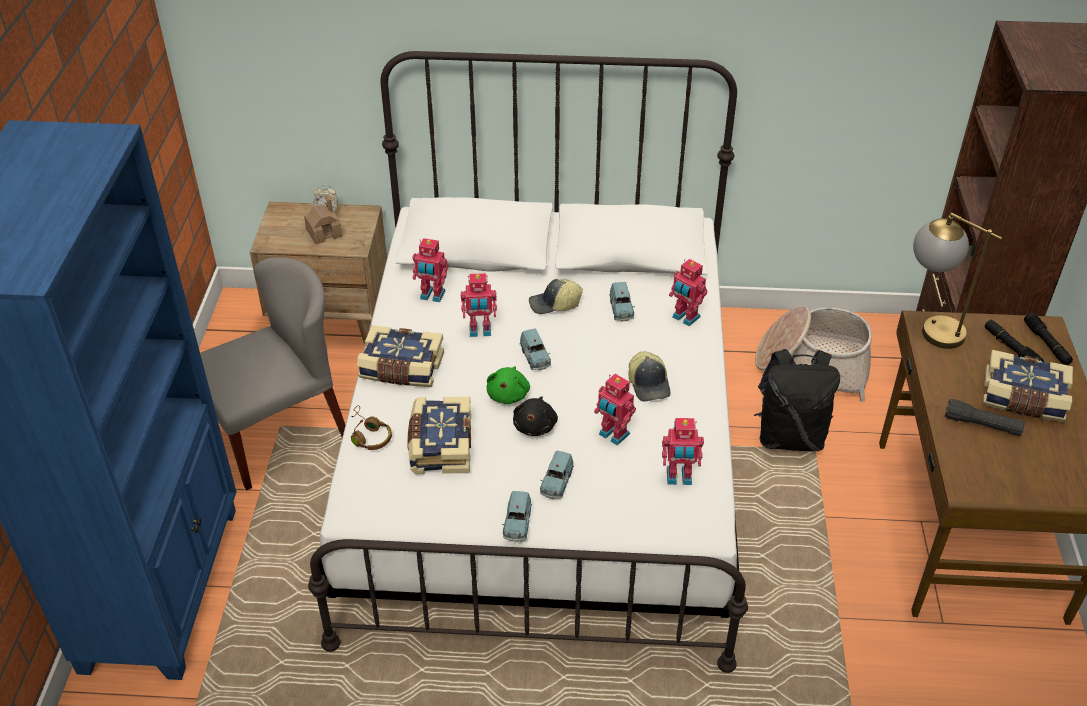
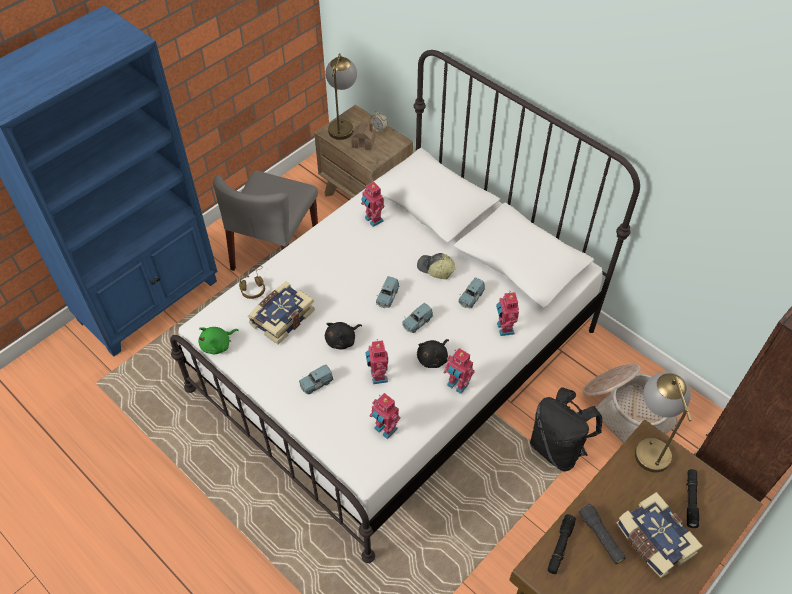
camera: 40 degrees right, 10 degrees up
(277, 228) = (342, 124): none -> table lamp
(278, 436) = (275, 251): grey chair -> grey chair turned 105 degrees clockwise
(401, 369) = (310, 256): book -> none
(480, 331) = (375, 260): toy robot -> toy robot (457, 385)
(508, 394) = (348, 310): green plush toy -> green plush toy (218, 345)
(517, 524) = (269, 393): blue toy car -> blue toy car (417, 322)
(649, 384) = (433, 358): cap -> black plush toy
(1046, 344) = (722, 515): black flashlight -> black flashlight (560, 546)

